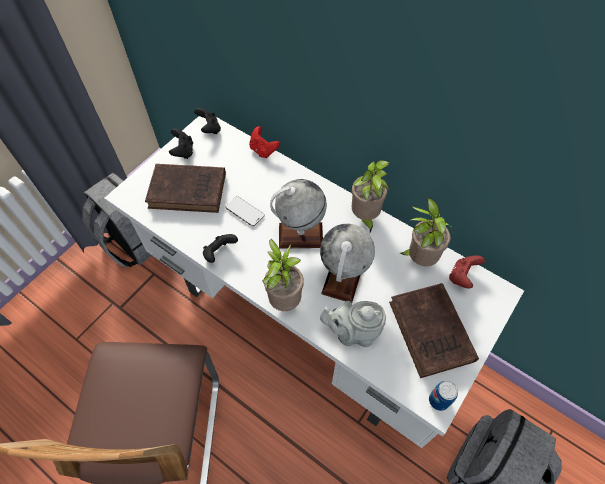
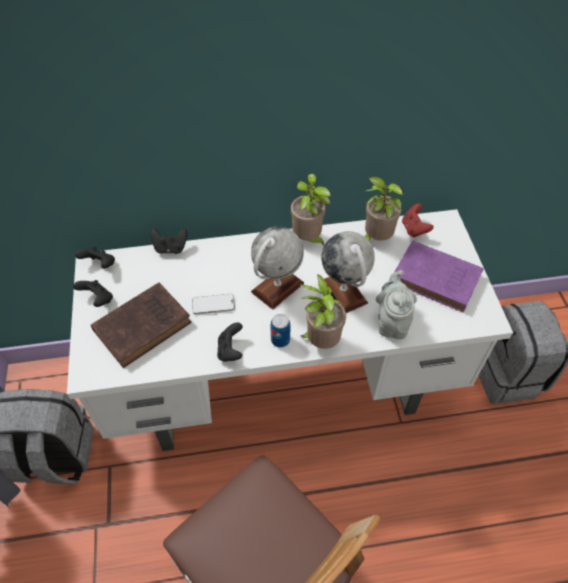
camera: 45 degrees left, 5 degrees down
(263, 150) = (170, 248): red game controller -> black game controller
(353, 333) = (392, 322): grey teapot -> grey teapot turned 135 degrees clockwise
(432, 333) = (438, 279): brown book -> purple book
(438, 400) = (488, 316): can -> can (280, 340)

